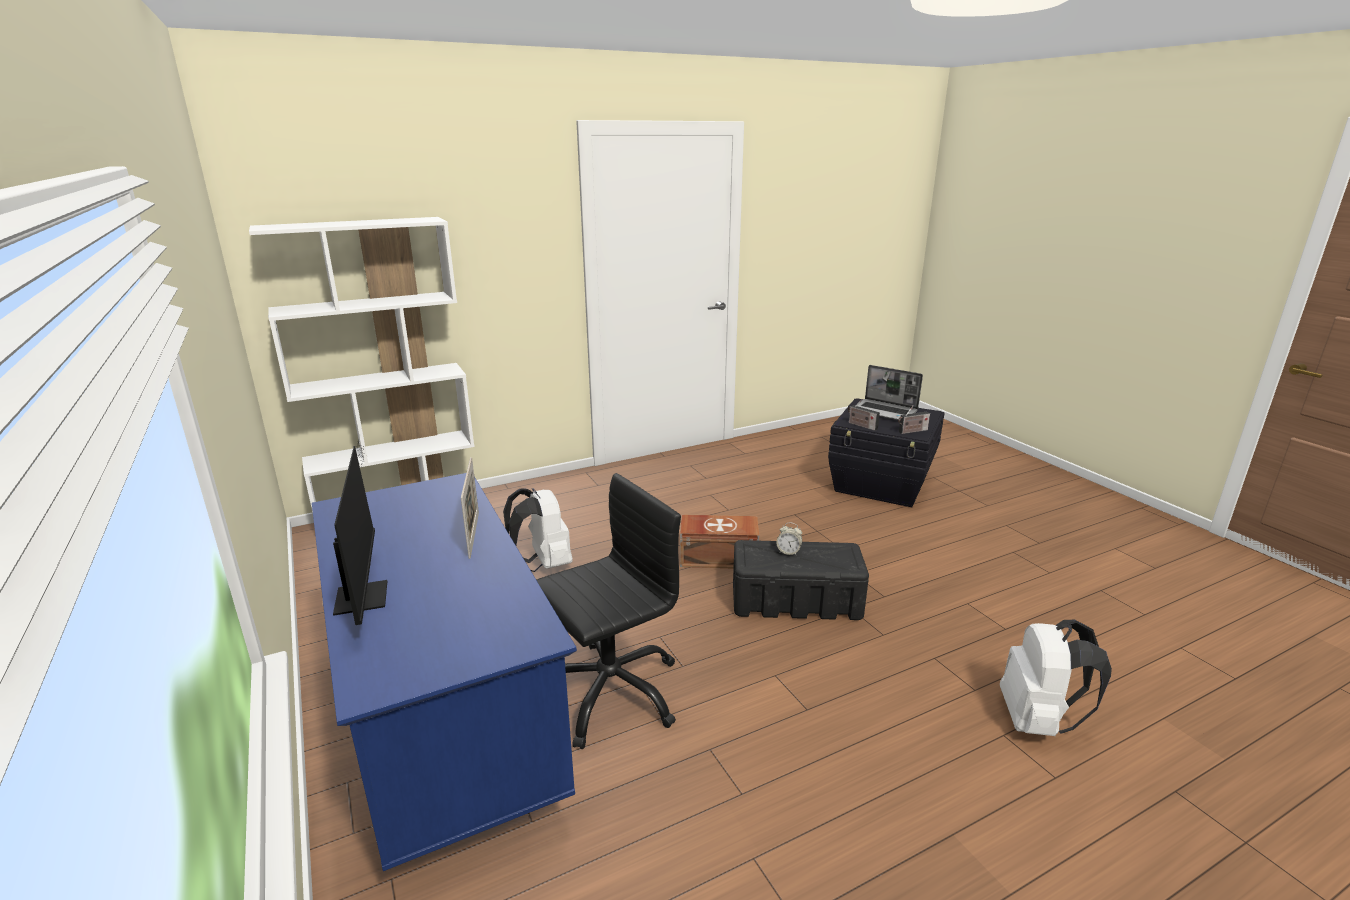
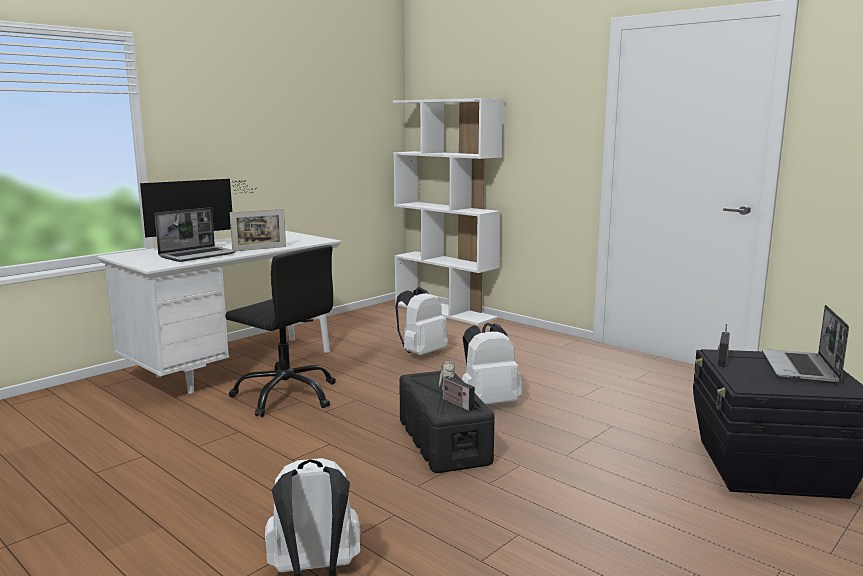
camera: 70 degrees right, 10 degrees down
(449, 737) = (234, 367): blue desk -> white desk
(473, 591) = (198, 255): none -> laptop
(717, 557) = (488, 403): brown storage box -> white backpack
(912, 431) = (752, 383): radio -> radio (456, 403)

